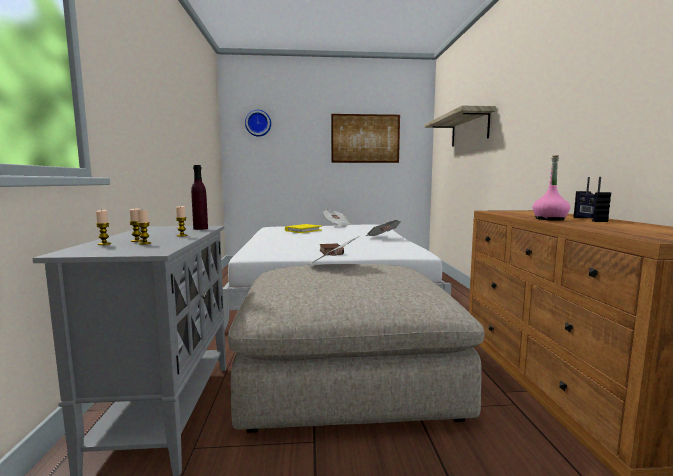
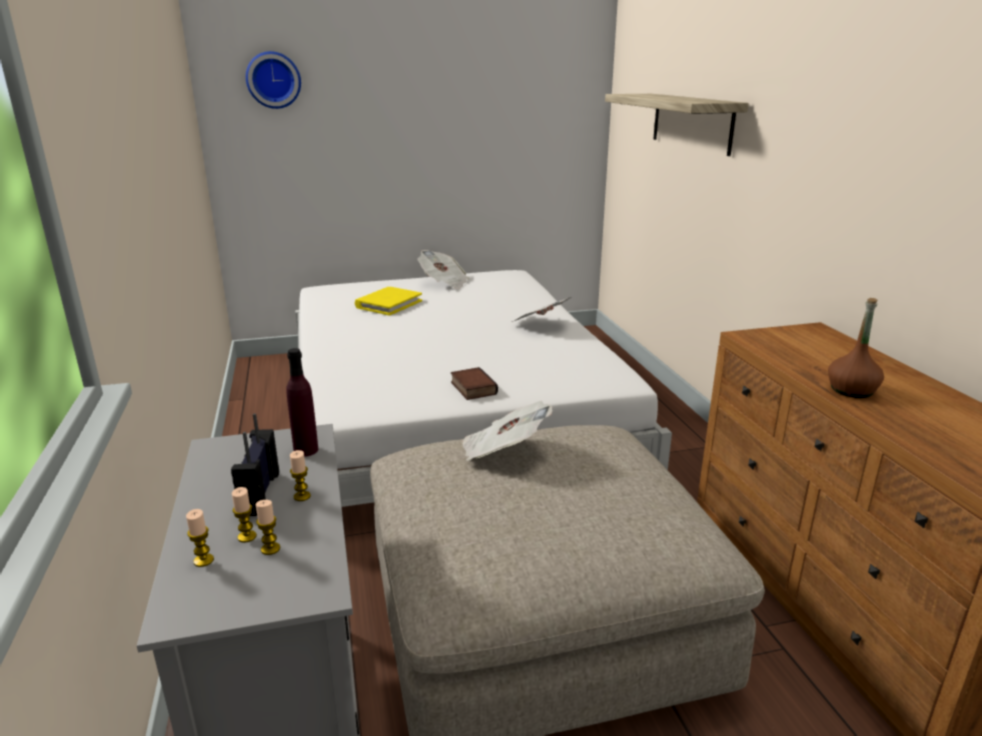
camera: 10 degrees left, 15 degrees up
(365, 138) = (487, 107): picture -> none
(550, 219) = (851, 390): pink bottle -> brown bottle
(589, 219) = (905, 390): radio -> radio (259, 493)

